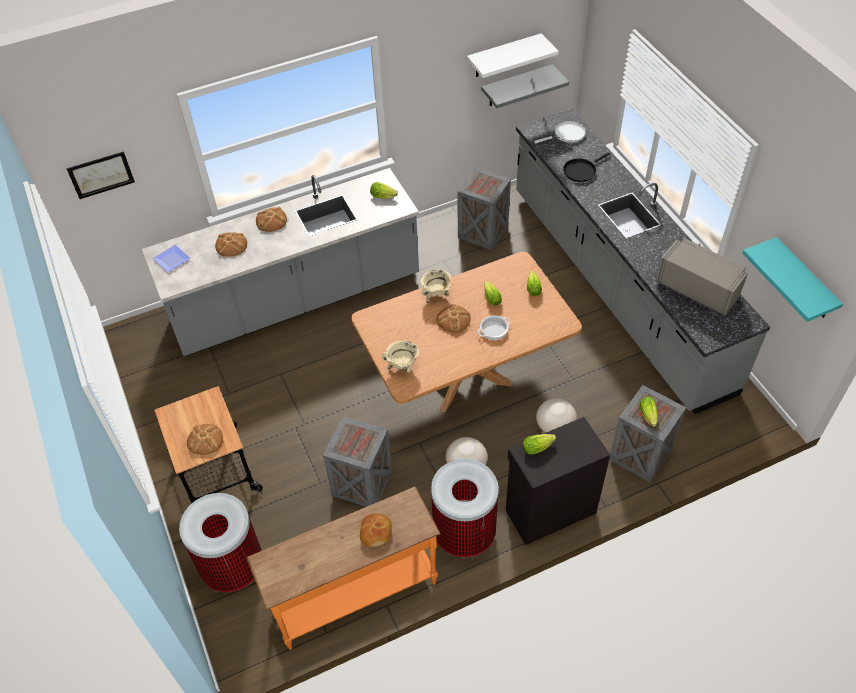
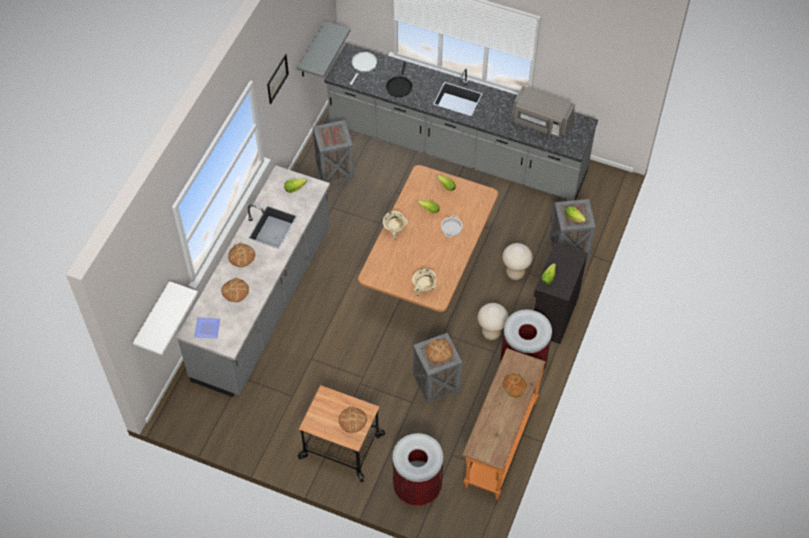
camera: 45 degrees left, 5 degrees up
(101, 175) = (144, 299): picture -> picture (277, 78)
(453, 320) = (422, 239): bread -> bread (439, 351)
(504, 56) = (304, 37): white shelf -> white shelf (153, 318)
(697, 289) = (541, 122): grey microwave -> grey microwave turned 150 degrees counterclockwise
(804, 280) = (607, 81): turquoise shelf -> none

